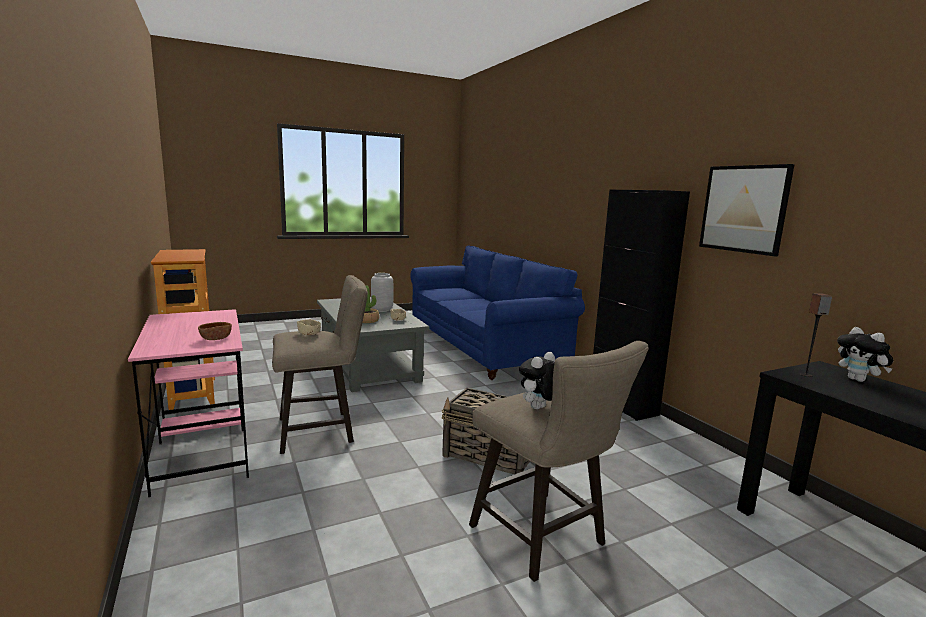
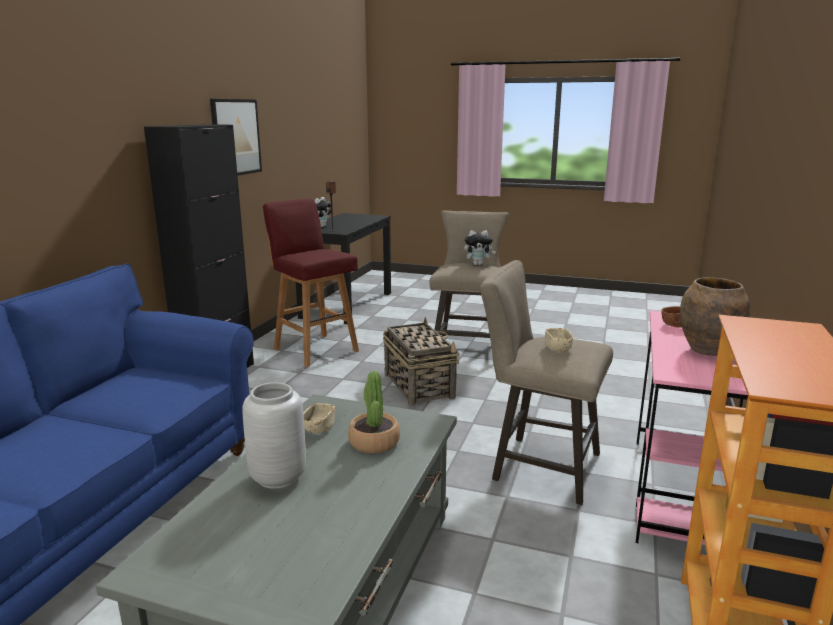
camera: 135 degrees left, 5 degrees up
(196, 325) = (708, 350): none -> brown vase
(649, 454) = (315, 349): none -> red stool

